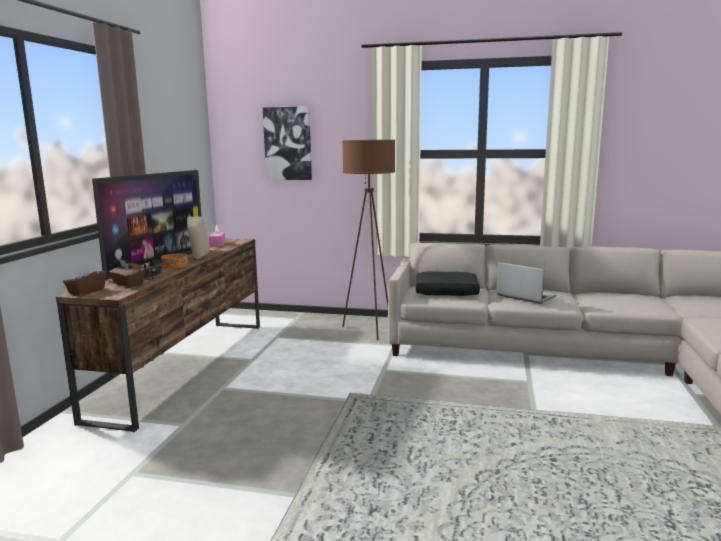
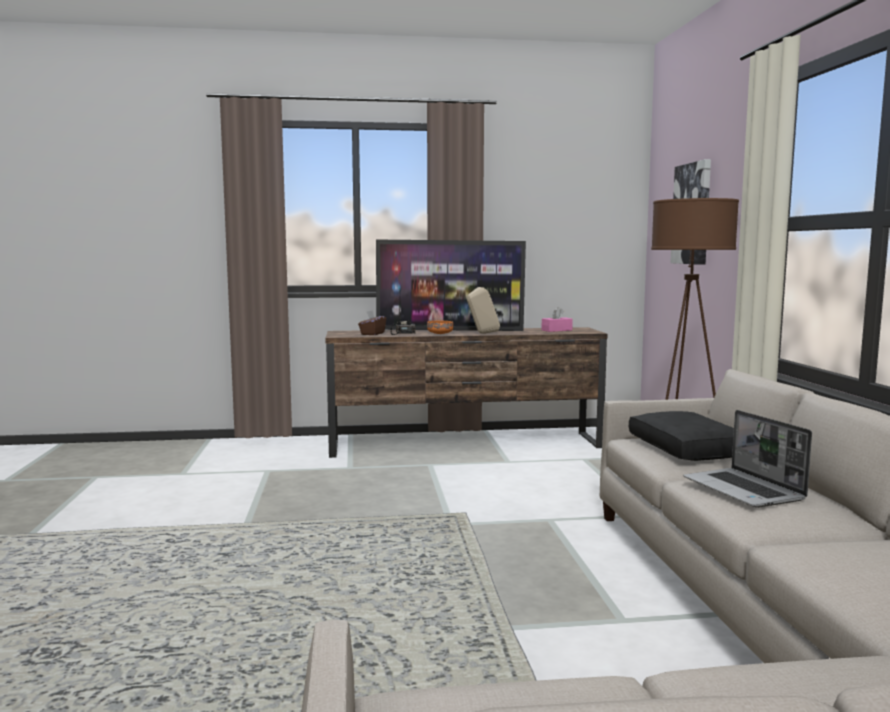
camera: 70 degrees right, 5 degrees down
(86, 291) = (344, 332): brown tissue box -> none
(525, 296) = (744, 490): laptop -> laptop turned 135 degrees clockwise

